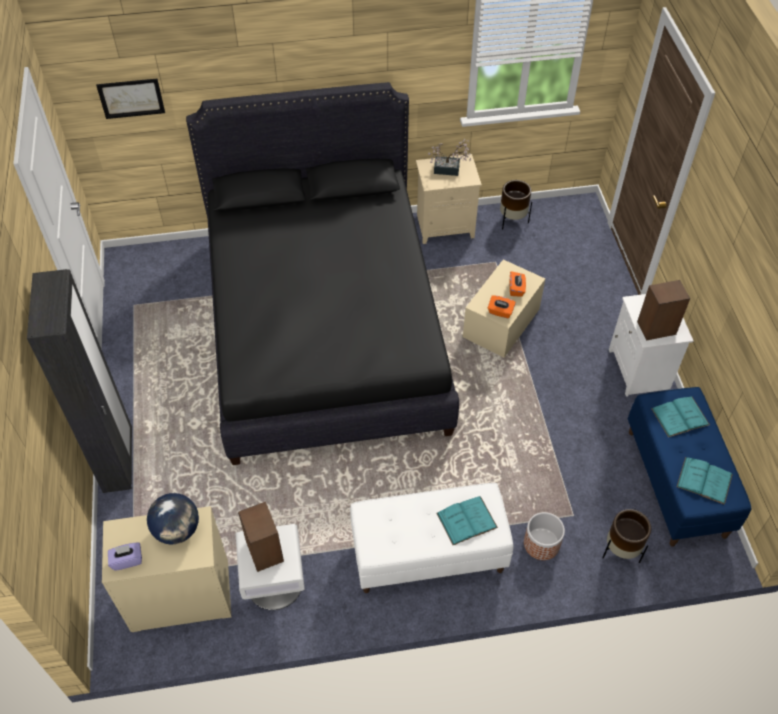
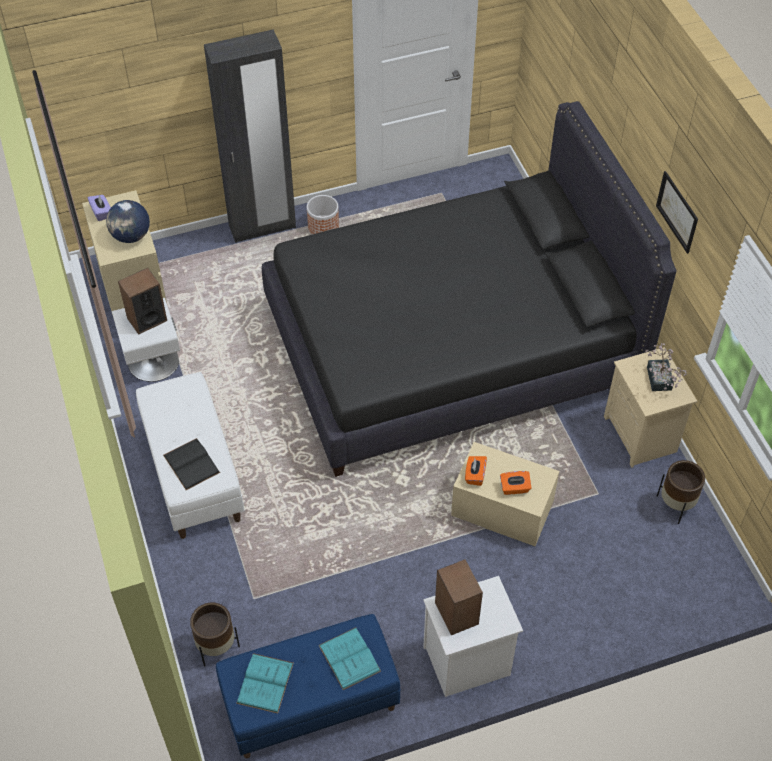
camera: 80 degrees right, 0 degrees up
(131, 98) = (553, 48): picture -> picture (677, 212)
(466, 520) = (191, 464): turquoise book -> black book
(541, 543) = (216, 570): planter -> planter (323, 226)

